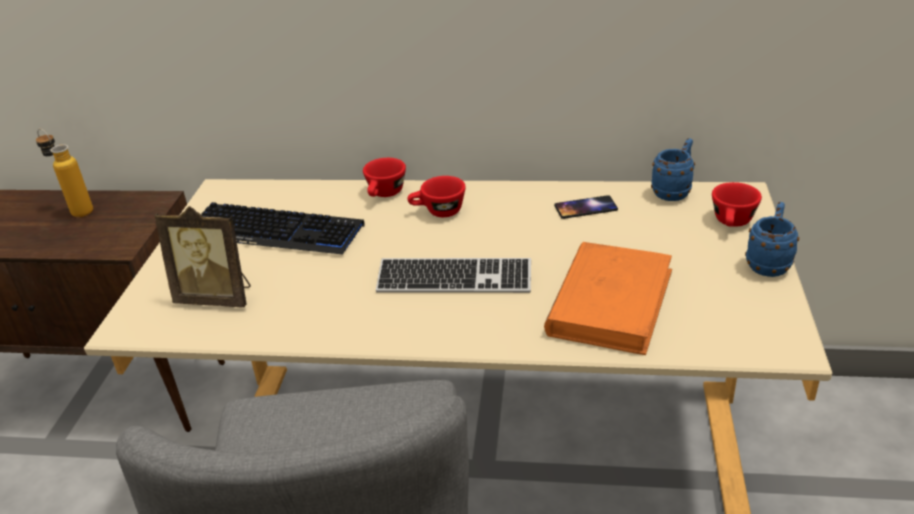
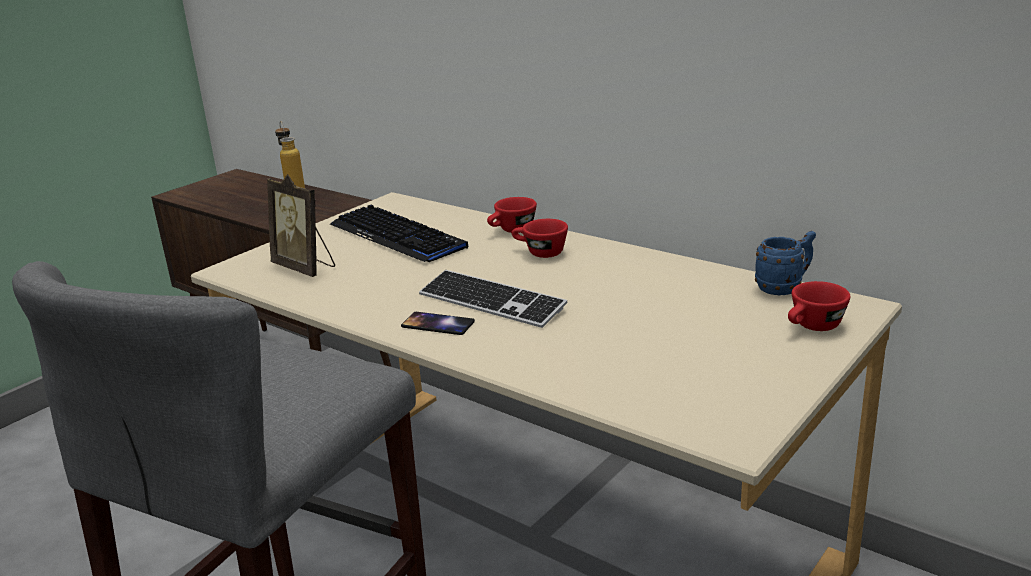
camera: 30 degrees right, 10 degrees down
(585, 208) = (676, 280): phone -> phone (438, 324)
(610, 302) = (604, 354): orange book -> none
(769, 263) = (808, 369): blue mug -> none

